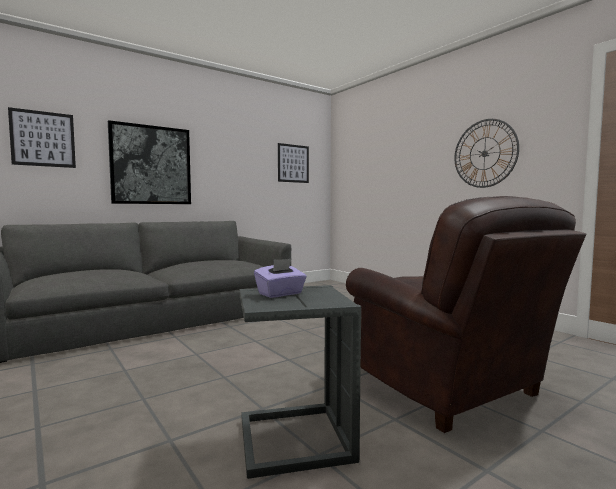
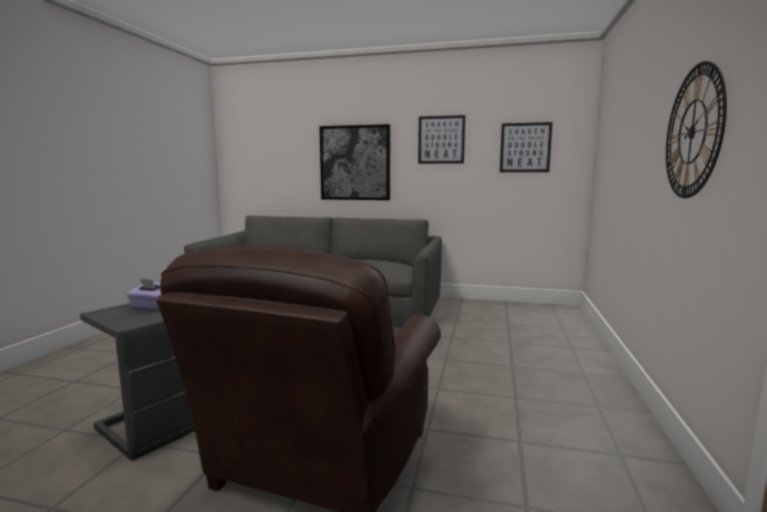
camera: 50 degrees right, 5 degrees up
(43, 139) = (277, 148): picture -> picture (441, 140)

